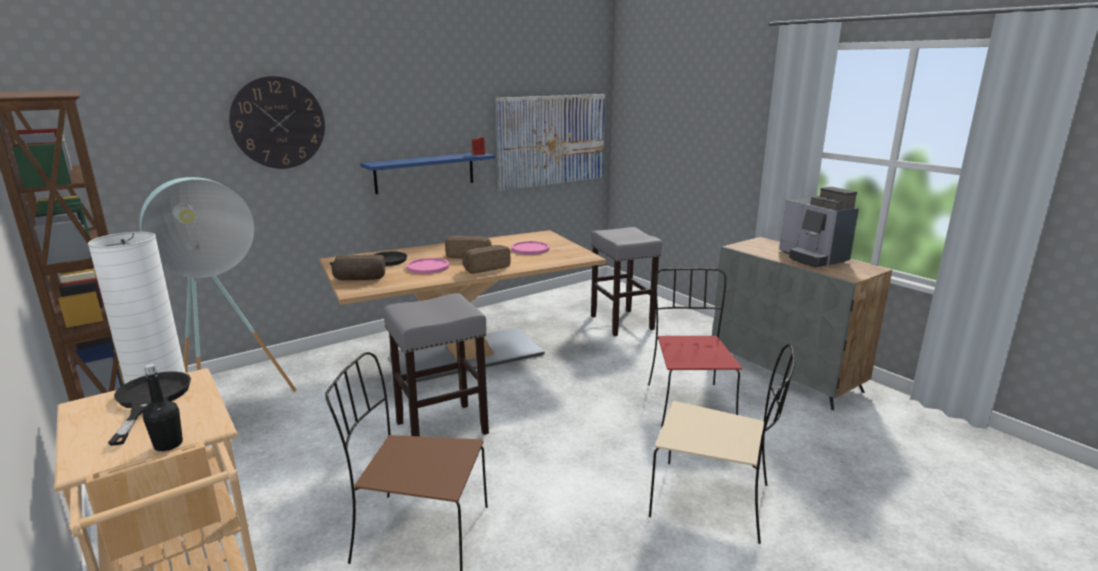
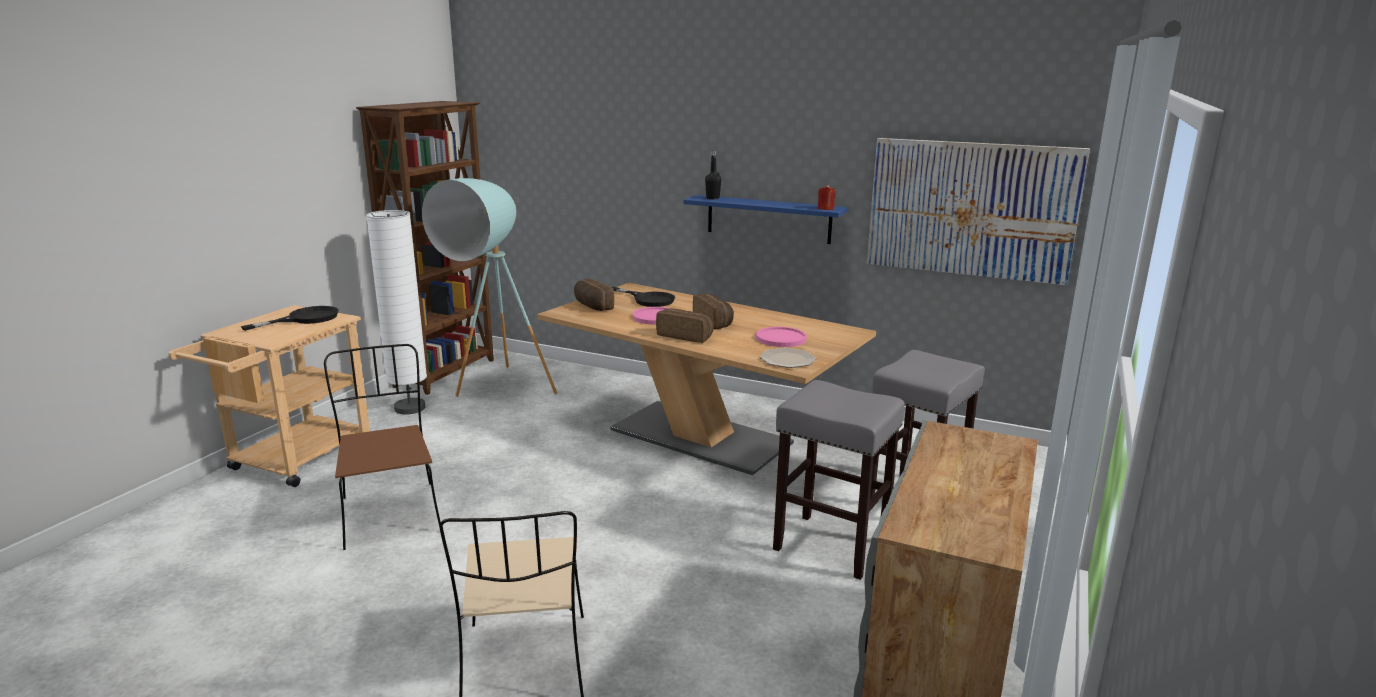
camera: 60 degrees right, 0 degrees up
(168, 444) = (246, 339): black bottle -> black bottle (712, 198)
(278, 123) = (626, 143): wall clock -> none
(440, 428) = (549, 471): grey stool -> grey stool (829, 545)
(570, 256) = (787, 359): none -> plate
(689, 403) = (738, 603): red chair -> none
(812, 258) = (971, 491): coffee machine -> none

